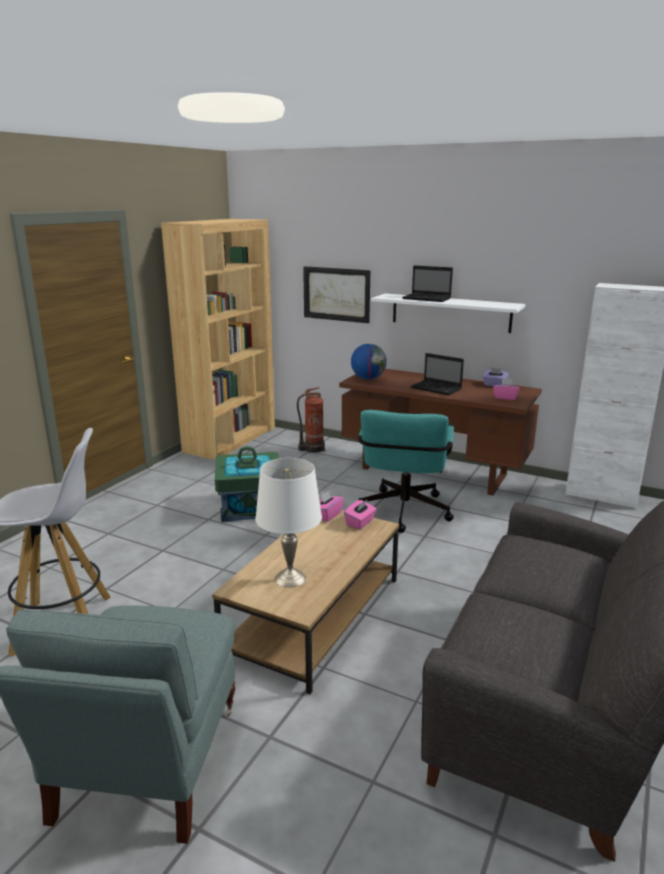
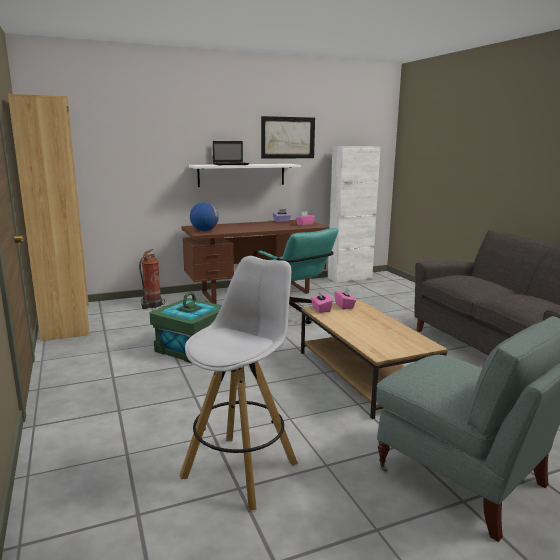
camera: 50 degrees left, 5 degrees down
(290, 578) = (387, 338): white table lamp -> none
(336, 294) = (144, 169): picture -> picture (287, 137)
(437, 388) = (260, 227): laptop -> none

